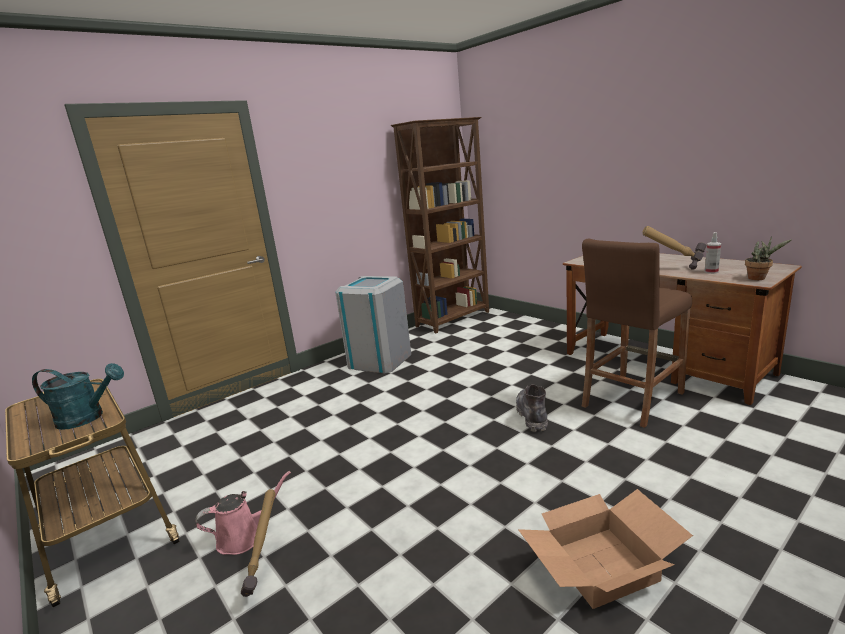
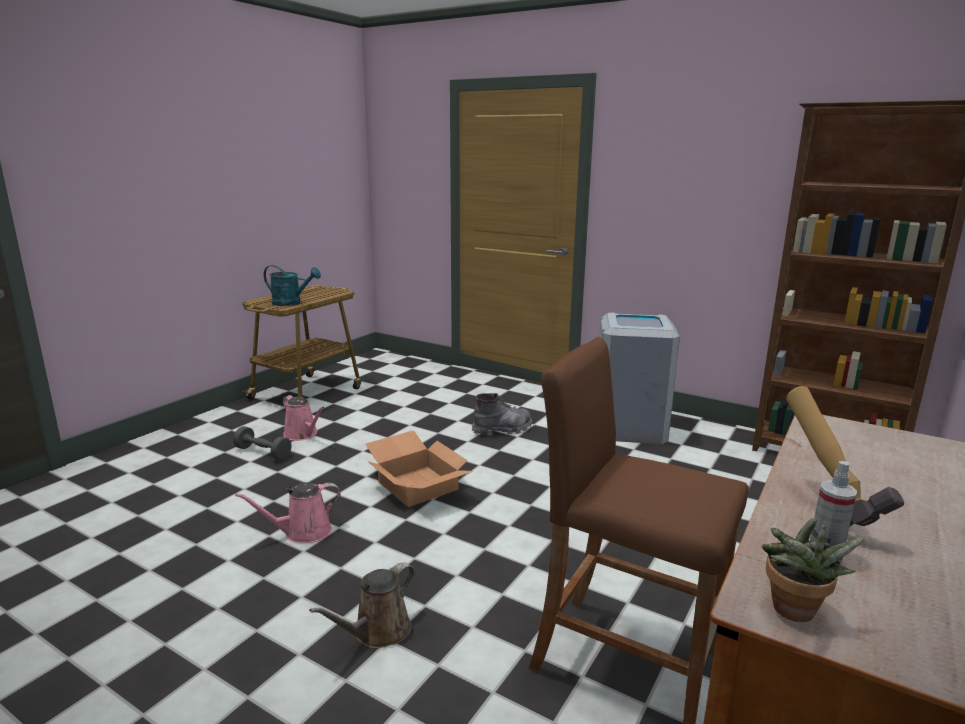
camera: 70 degrees right, 0 degrees up
(87, 418) = (291, 303): turquoise watering can -> turquoise watering can turned 60 degrees counterclockwise
(269, 573) = (263, 453): hammer -> grey dumbbell
(473, 528) = (303, 532): none -> pink watering can
(532, 416) = (527, 555): grey boot -> grey boot (502, 429)
(601, 567) = (236, 615): cardboard box -> cardboard box (416, 485)
(617, 483) = (378, 632): none -> brown watering can

